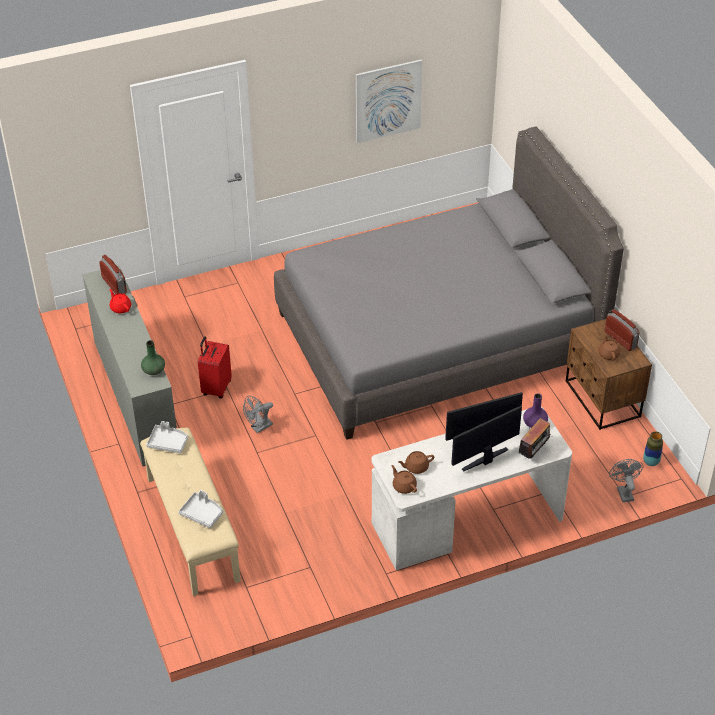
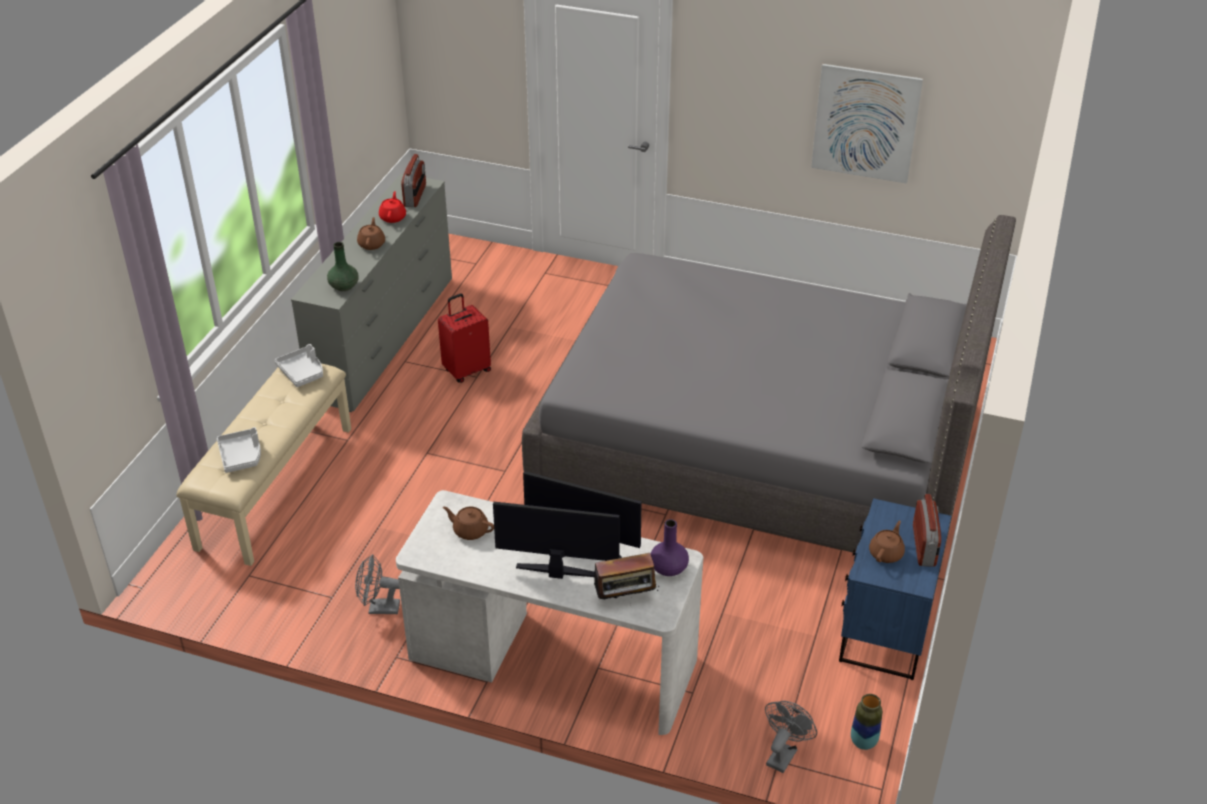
camera: 40 degrees right, 5 degrees down
(259, 428) = (459, 431): grey fan -> grey fan (378, 608)
(404, 486) = (430, 542): brown teapot -> brown teapot (372, 244)
(602, 399) = (884, 629): brown nightstand -> blue nightstand

